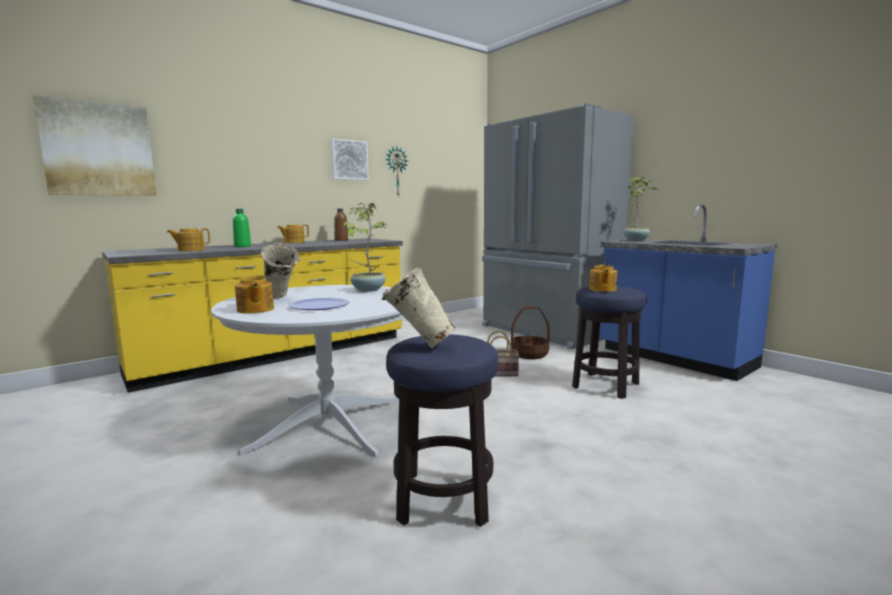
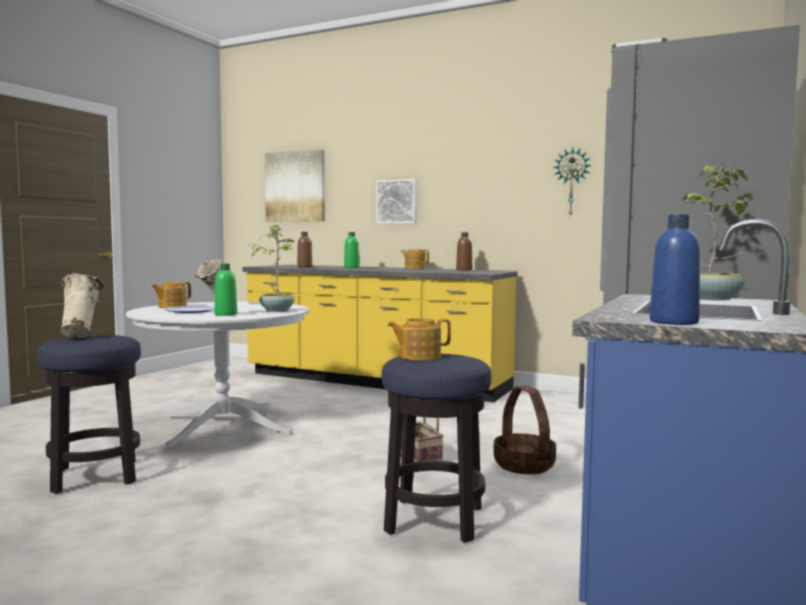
camera: 65 degrees right, 5 degrees down
(190, 250) = (304, 267): teapot -> brown bottle
(349, 160) = (502, 173): picture -> picture (397, 201)
(376, 299) = (226, 314): none -> green bottle
(746, 246) = (673, 322): none -> blue bottle

